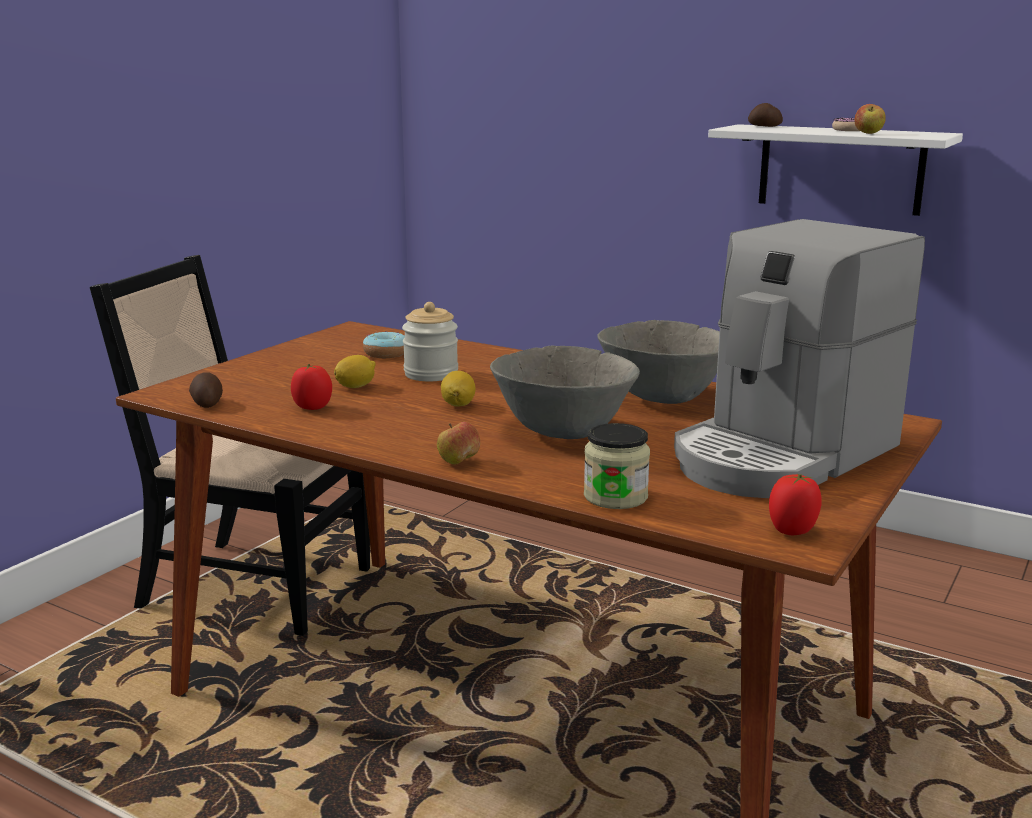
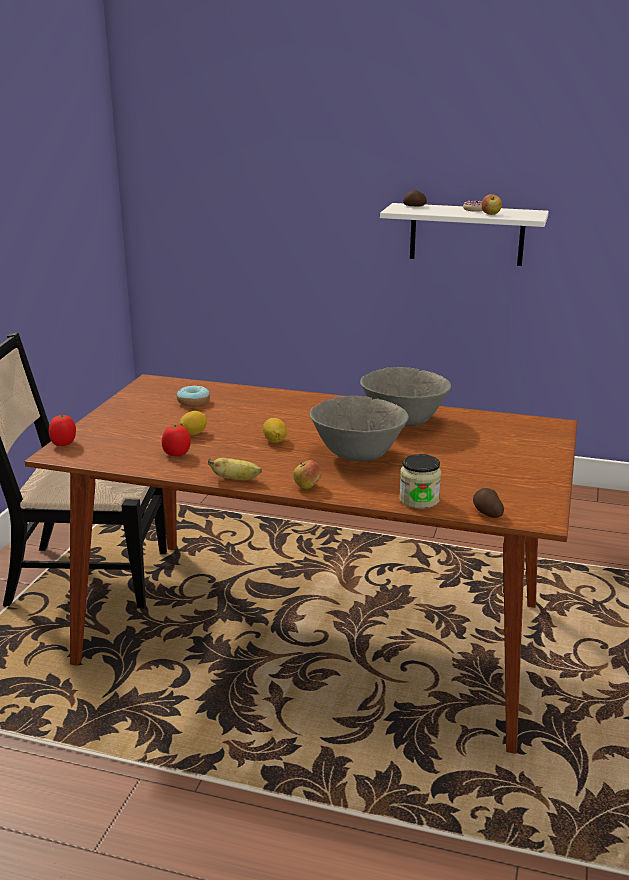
camera: 15 degrees left, 5 degrees up
(207, 403) = (98, 459): potato -> potato (486, 512)
(366, 444) = (236, 479): none -> banana
(431, 374) = (238, 417): jar -> none
(782, 456) = (499, 458): coffee machine -> none
(792, 531) = (531, 510): tomato -> tomato (64, 443)

